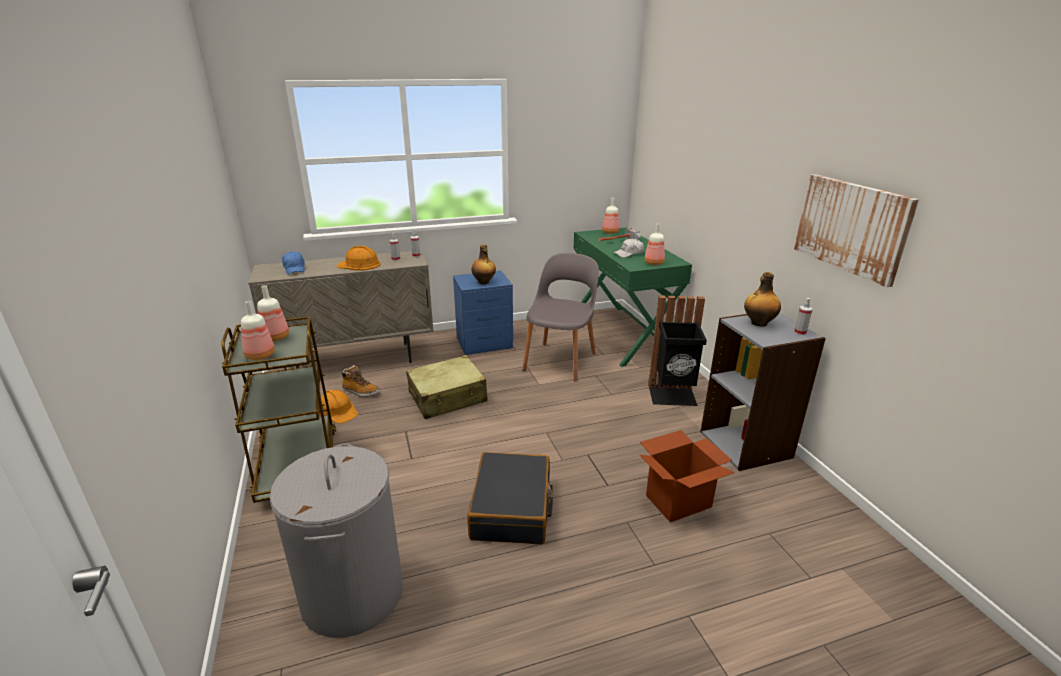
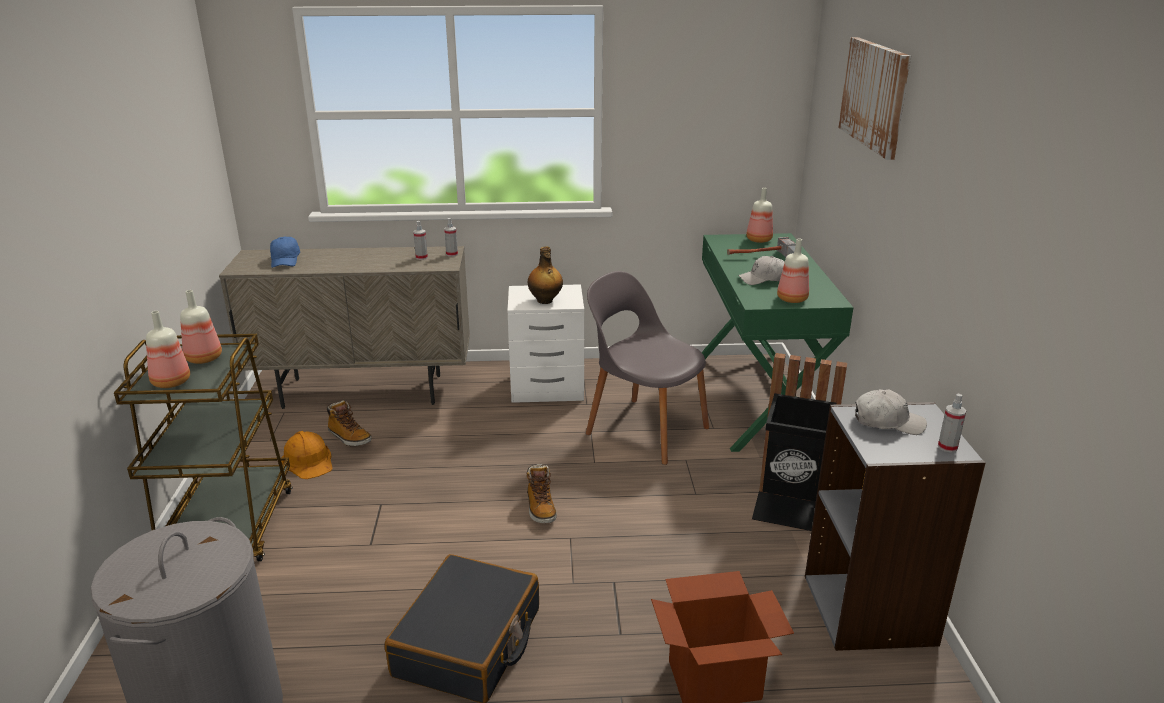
camera: 15 degrees right, 0 degrees up
(359, 265) = (369, 262): orange hard hat -> none
(448, 397) = (459, 463): beige suitcase -> none
(485, 343) = (549, 388): blue nightstand -> white nightstand
(517, 417) = (540, 508): none -> boot
(560, 360) = (644, 429): grey chair -> grey chair turned 90 degrees counterclockwise
(758, 323) = (888, 422): bottle -> white cap
(851, 227) = (1029, 288): picture -> picture (875, 95)

